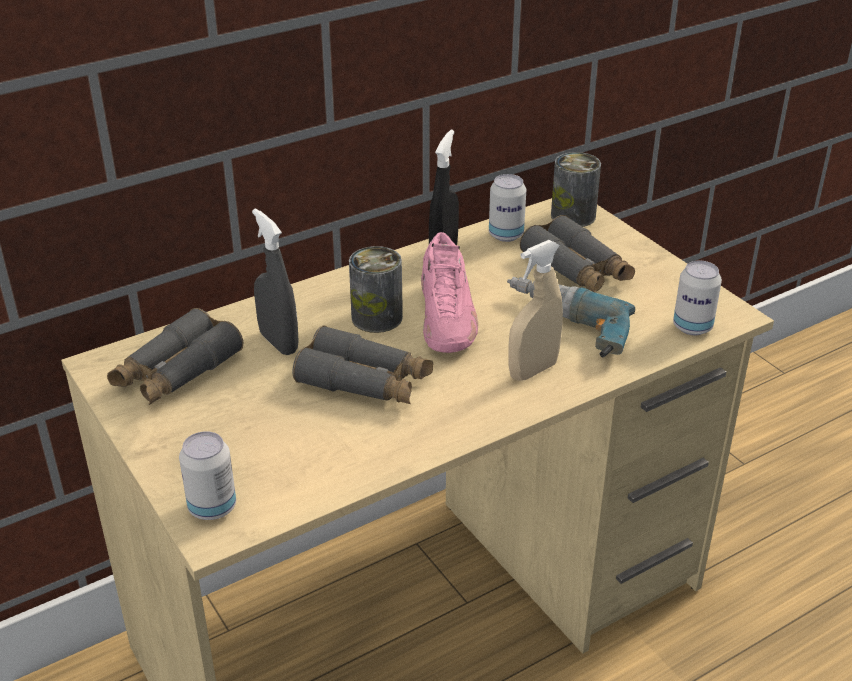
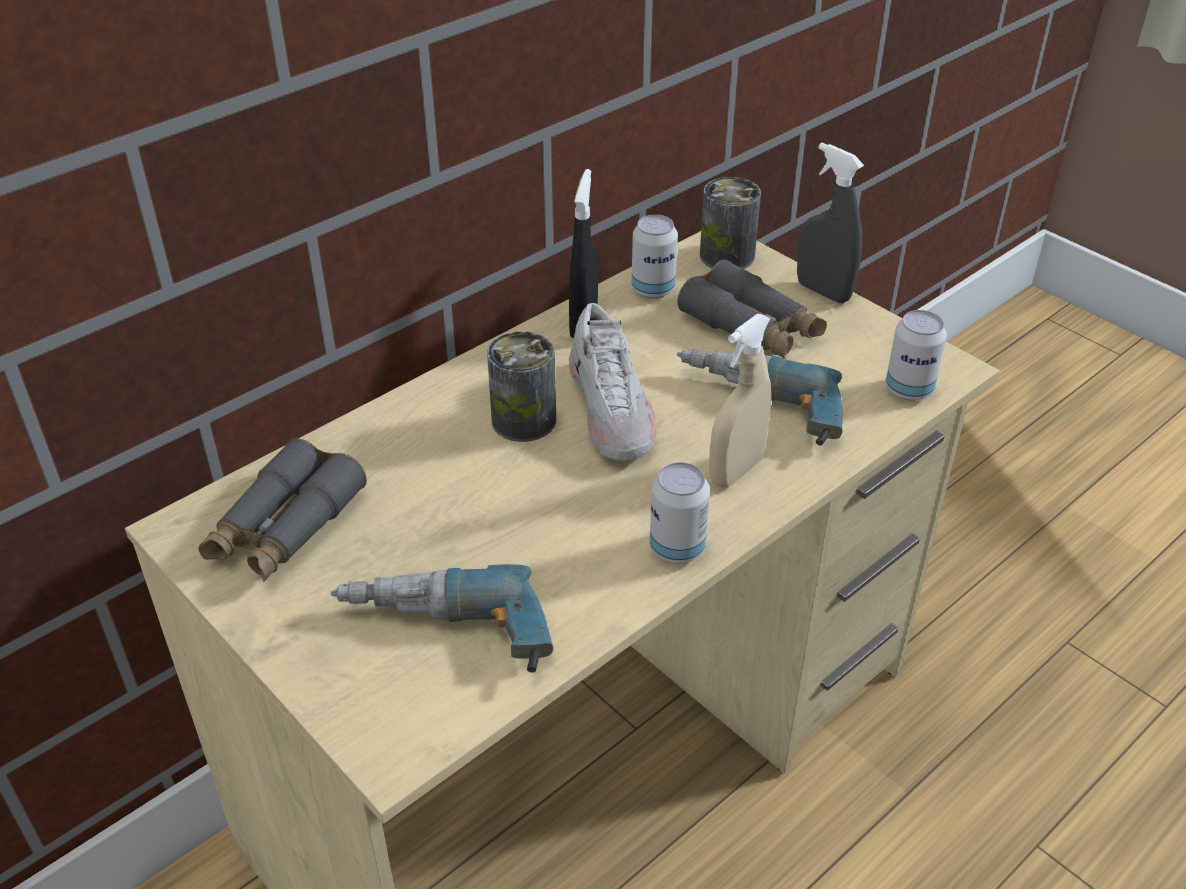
camera: 10 degrees left, 5 degrees up
(212, 507) = (383, 717): can -> can (677, 548)
(271, 460) = (442, 639): none -> power drill
(278, 342) = (408, 469): grey spray bottle -> grey spray bottle (823, 291)
(365, 382) = (533, 511): grey binoculars -> none
(447, 318) = (612, 411): pink shoe -> white shoe

